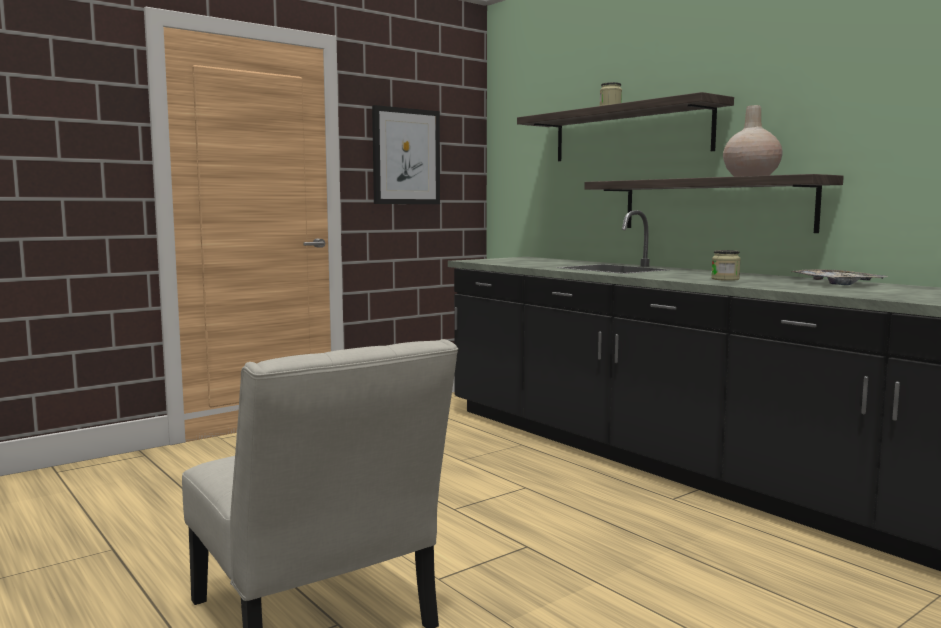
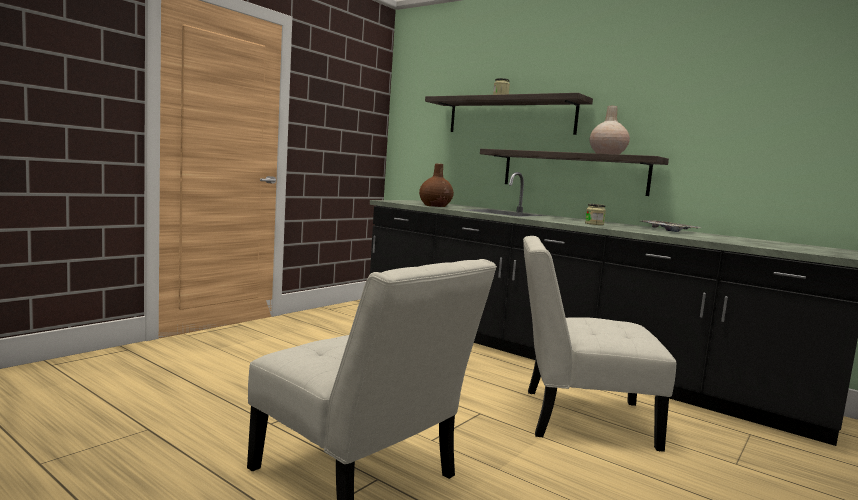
camera: 15 degrees left, 0 degrees up
(406, 156) = (335, 117): picture -> none
(527, 264) = (435, 206): none -> brown vase
(668, 558) = (578, 417): none -> white chair

